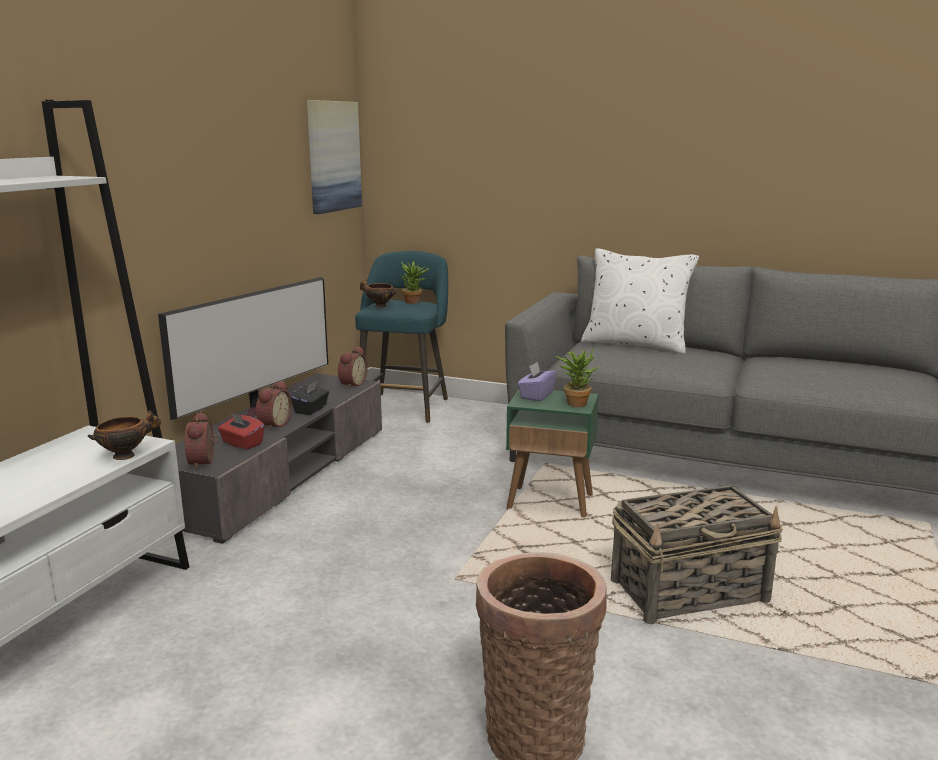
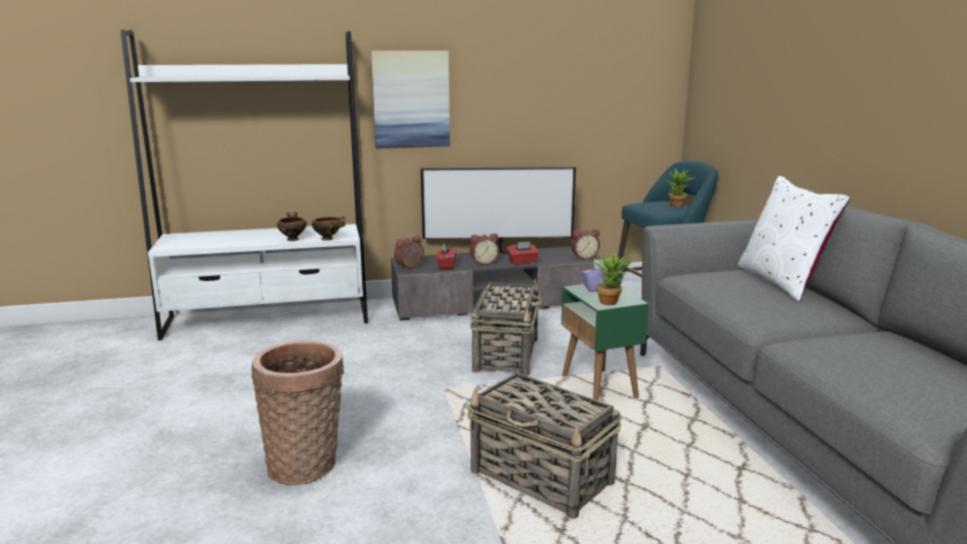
camera: 55 degrees right, 0 degrees up
(311, 409) = (522, 262): black tissue box -> red tissue box
(333, 156) = (641, 73): picture -> picture (411, 99)
(379, 306) = (644, 203): bowl -> bowl (292, 239)
(419, 516) = (506, 354): none -> basket

